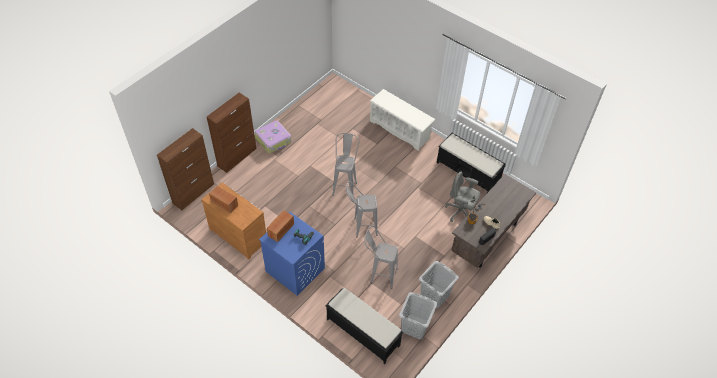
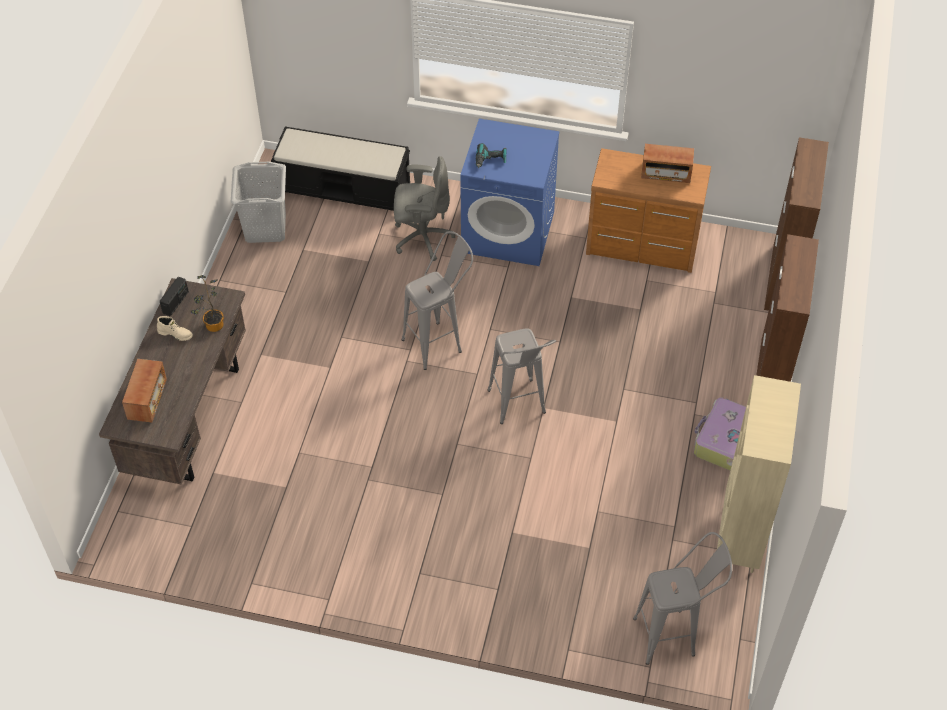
camera: 155 degrees right, 0 degrees up
(281, 230) = (534, 155): radio -> radio (147, 399)
(298, 111) = (740, 538): none -> beige bookcase
(379, 275) = (362, 278): grey stool -> grey stool (674, 635)
(400, 130) = (480, 594): white shoe rack -> none
(434, 296) = (252, 283): grey laundry basket -> none
(461, 212) = (260, 450): grey office chair -> grey office chair (422, 238)
(468, 172) = (276, 549): black bench -> none

